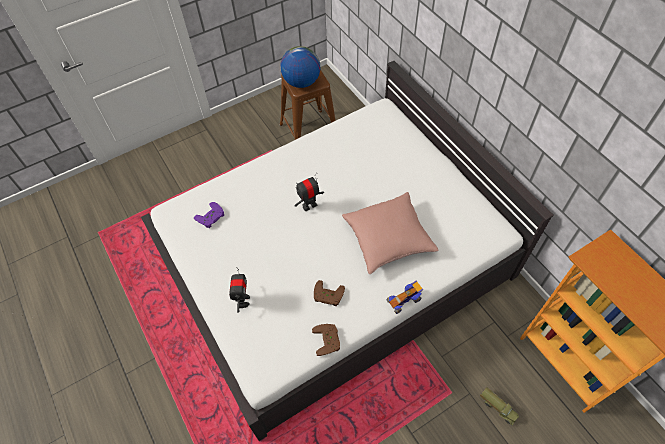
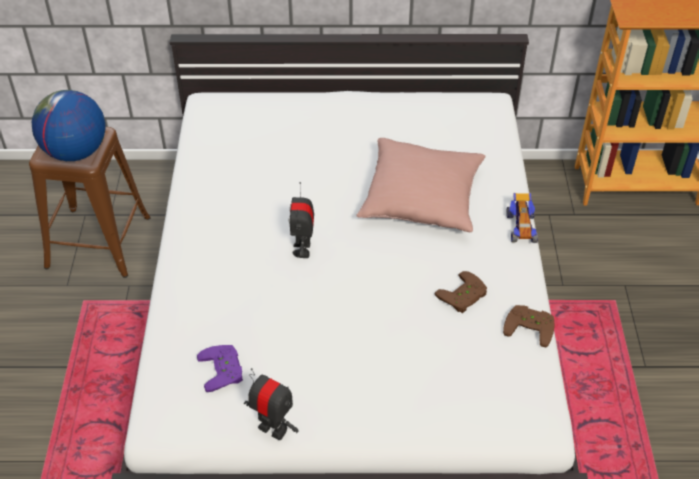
camera: 60 degrees left, 10 degrees down
(243, 300) = (404, 393): toy robot -> toy robot (273, 428)
(497, 407) = (655, 270): toy truck -> none

